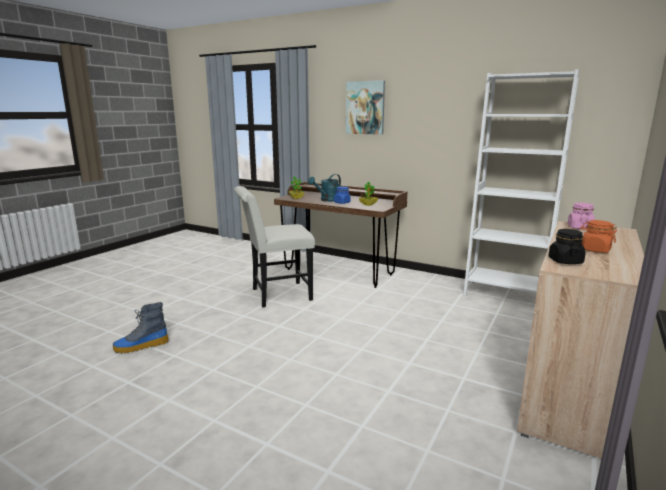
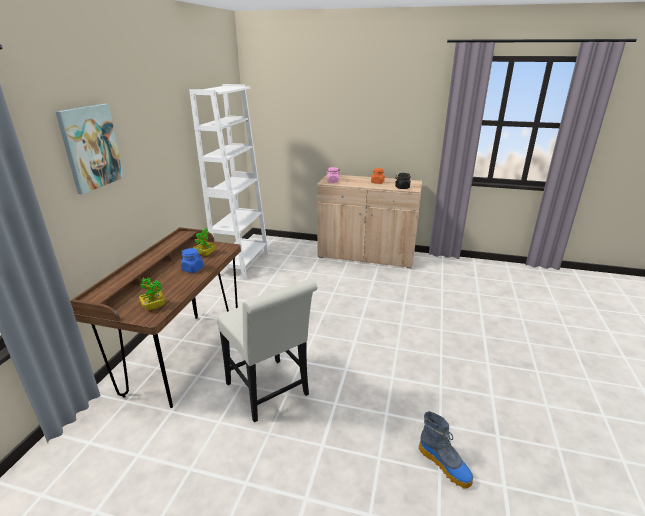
camera: 105 degrees left, 10 degrees up
(327, 200) = (174, 280): turquoise watering can -> none

